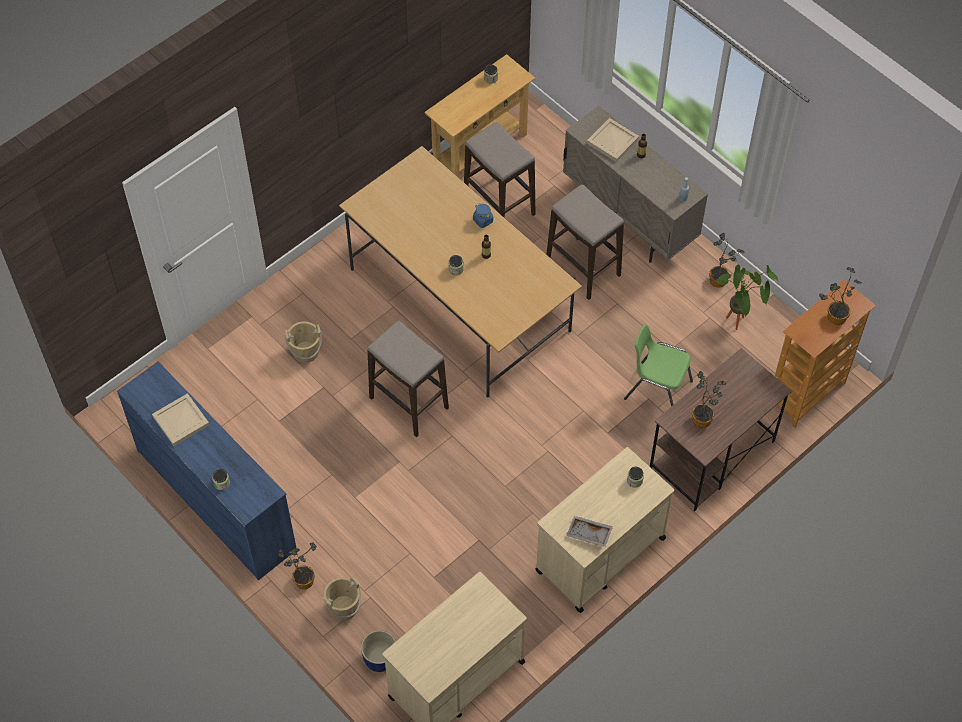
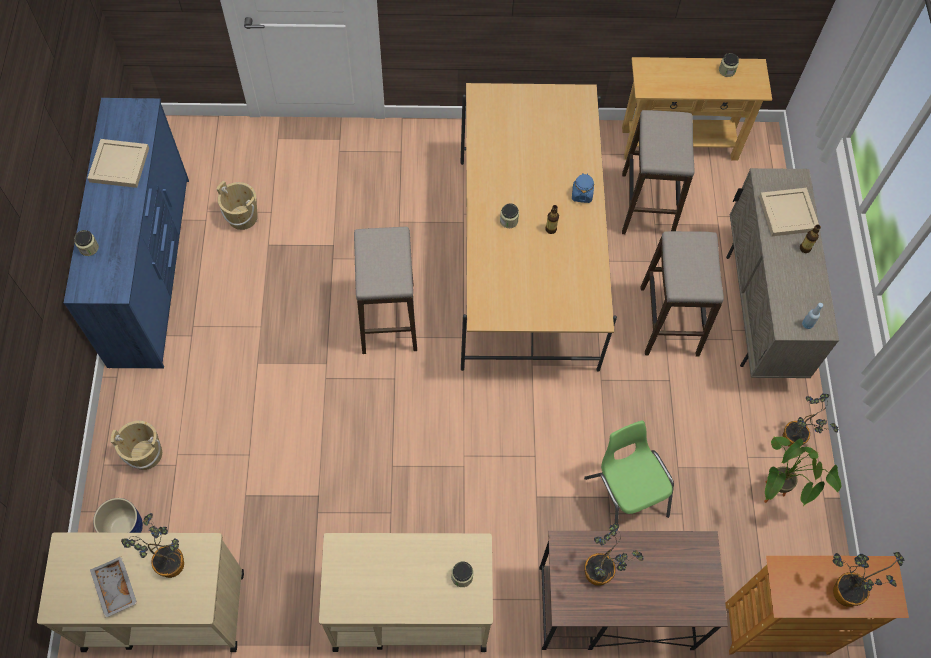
camera: 40 degrees right, 5 degrees up
(302, 579) = (140, 398): potted plant -> potted plant (170, 560)
(305, 351) = (350, 203): beige bucket -> beige bucket (242, 217)
(588, 534) = (359, 592): grey tray -> grey tray (114, 589)

